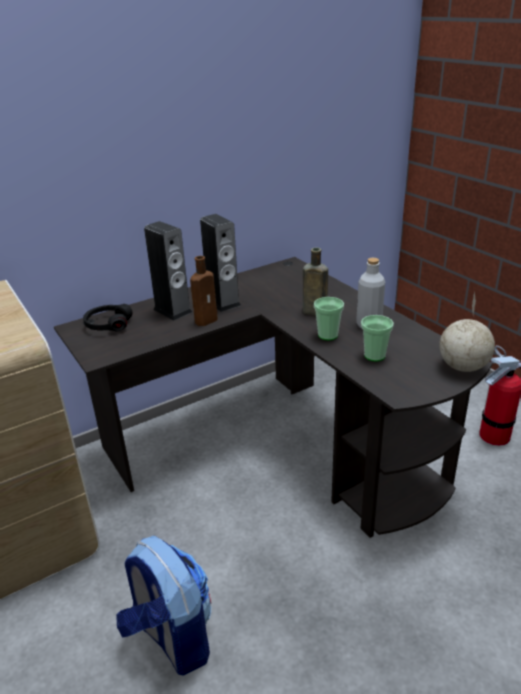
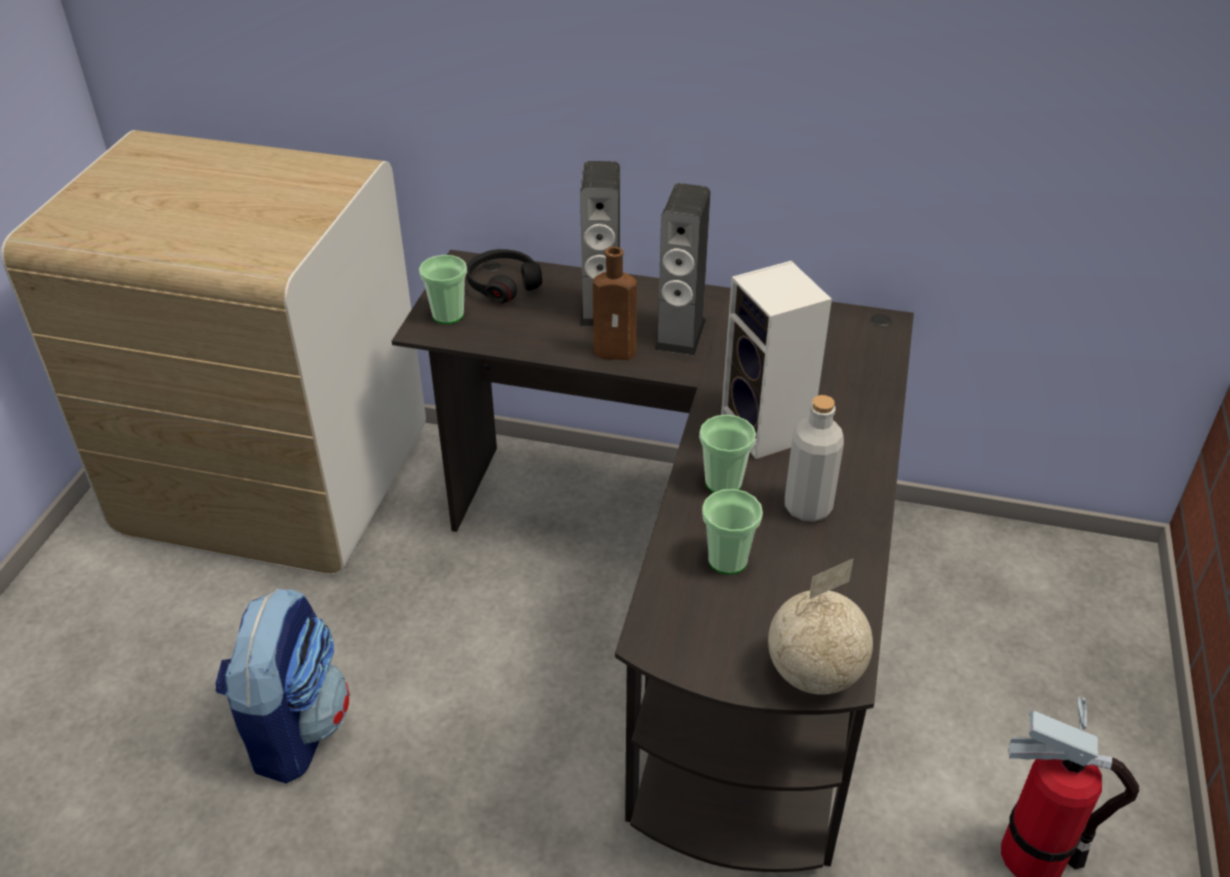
camera: 45 degrees right, 10 degrees up
(100, 348) = (448, 315): none -> cup
(313, 312) = (769, 430): brown bottle -> speaker

